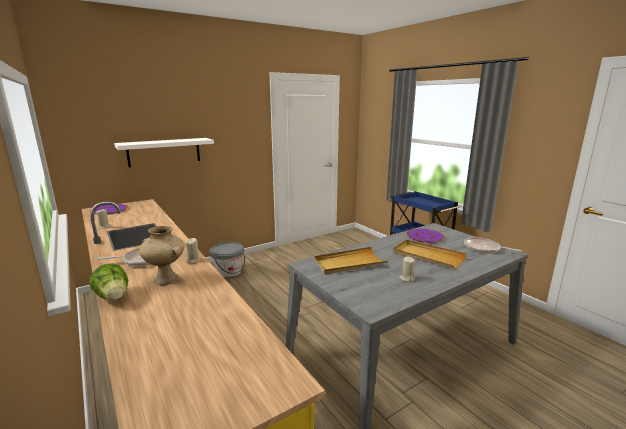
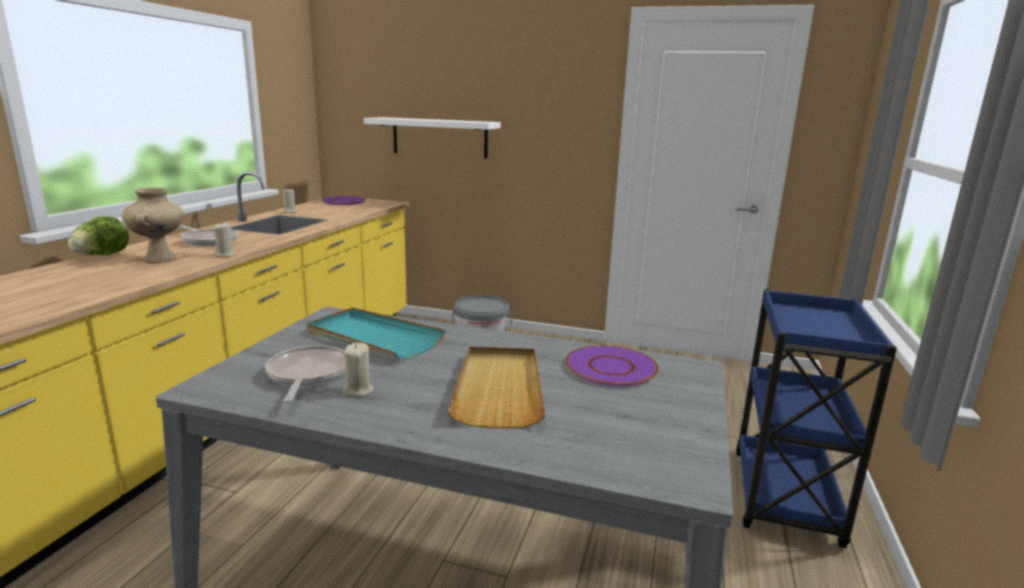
camera: 50 degrees right, 0 degrees up
(349, 263) = (373, 337): beige tray -> turquoise tray
(484, 249) = (653, 442): frying pan -> frying pan (307, 375)

